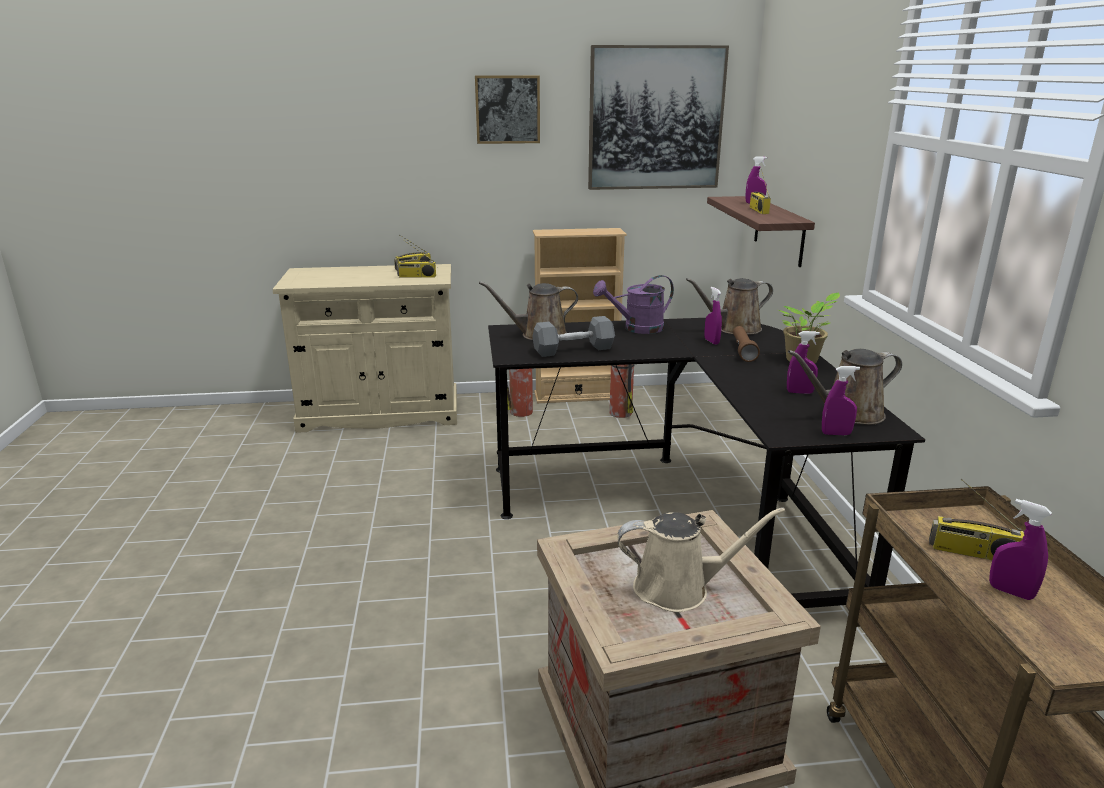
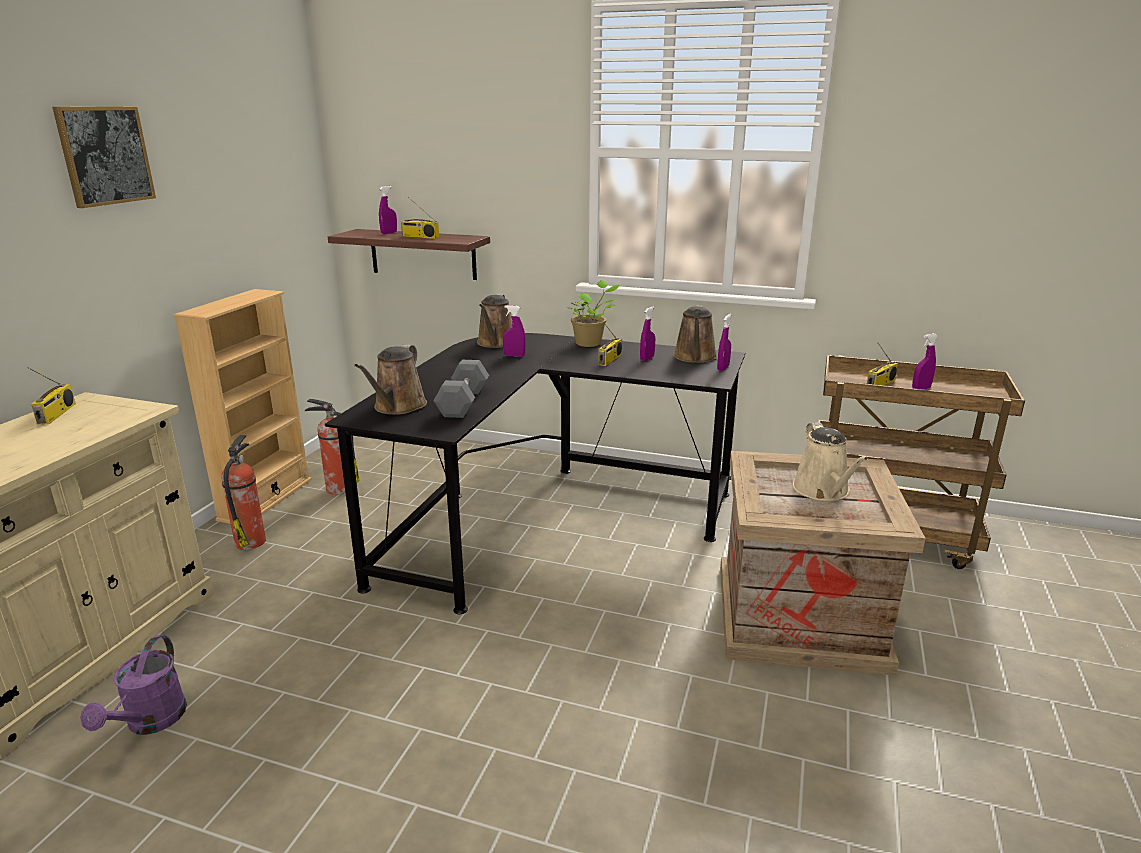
camera: 65 degrees left, 0 degrees up
(416, 276) = (102, 417): radio -> radio (610, 360)
(637, 329) = (444, 370): purple watering can -> purple watering can (150, 722)
(655, 118) = (254, 157): picture -> none
(679, 588) = (823, 491): beige watering can -> beige watering can turned 150 degrees clockwise
(743, 350) = (547, 352): brown flashlight -> none

